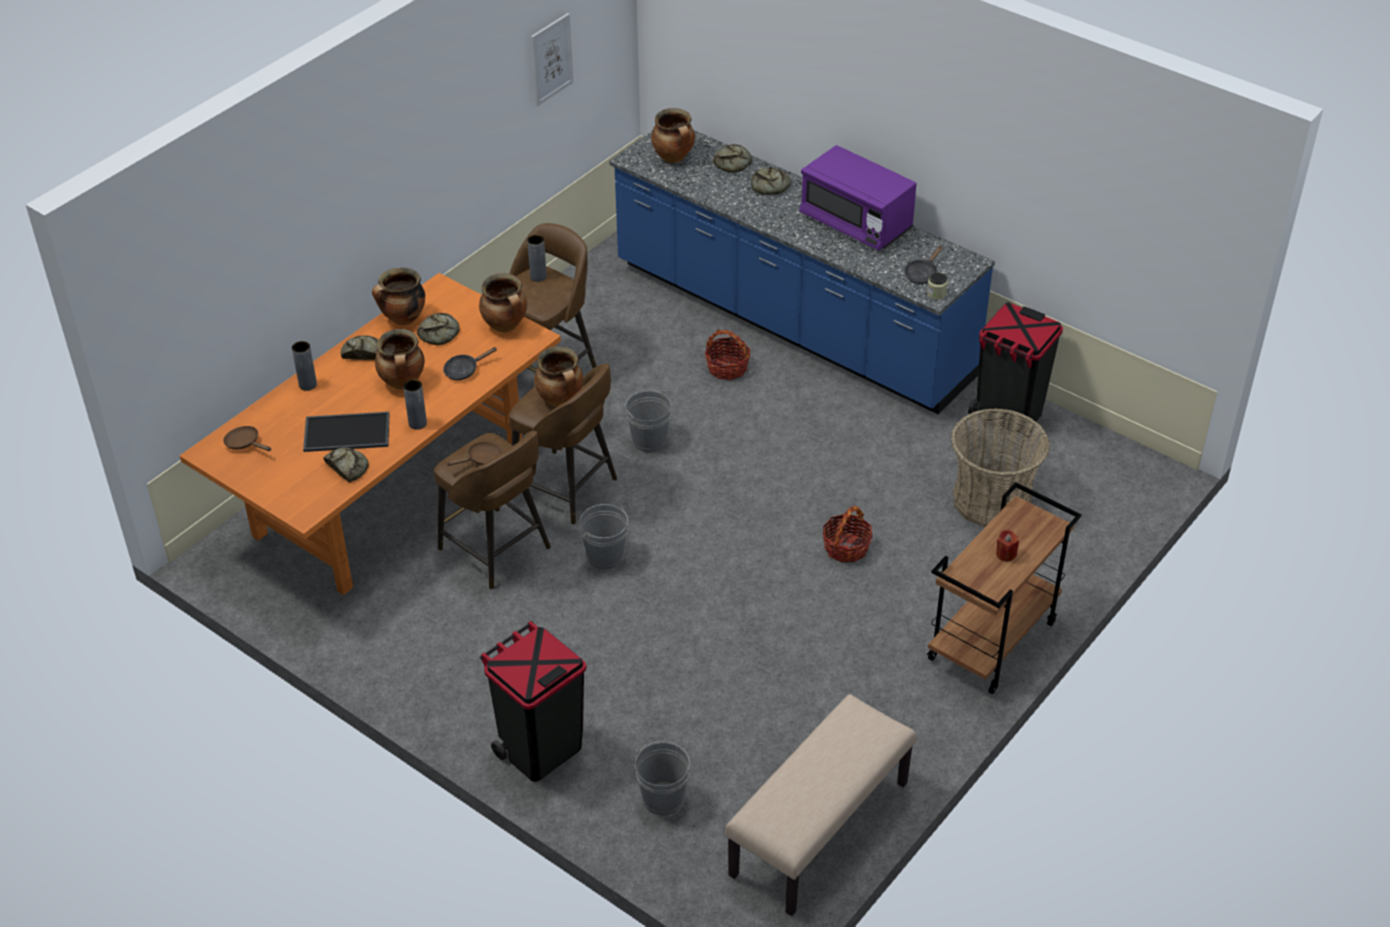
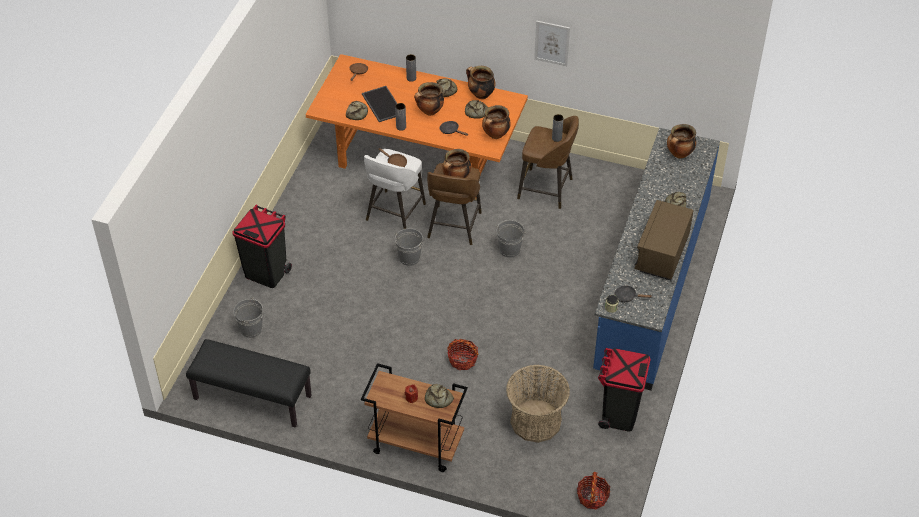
camera: 70 degrees right, 5 degrees up
(496, 550) = (394, 213): brown stool -> white stool
(551, 59) = (655, 49): picture -> picture (552, 43)
(727, 368) = (591, 266): basket -> basket (592, 497)
(734, 163) = (691, 182): bread -> bread (438, 399)
(820, 830) = (252, 398): beige bench -> black bench
(856, 223) = (662, 253): purple microwave -> brown microwave

